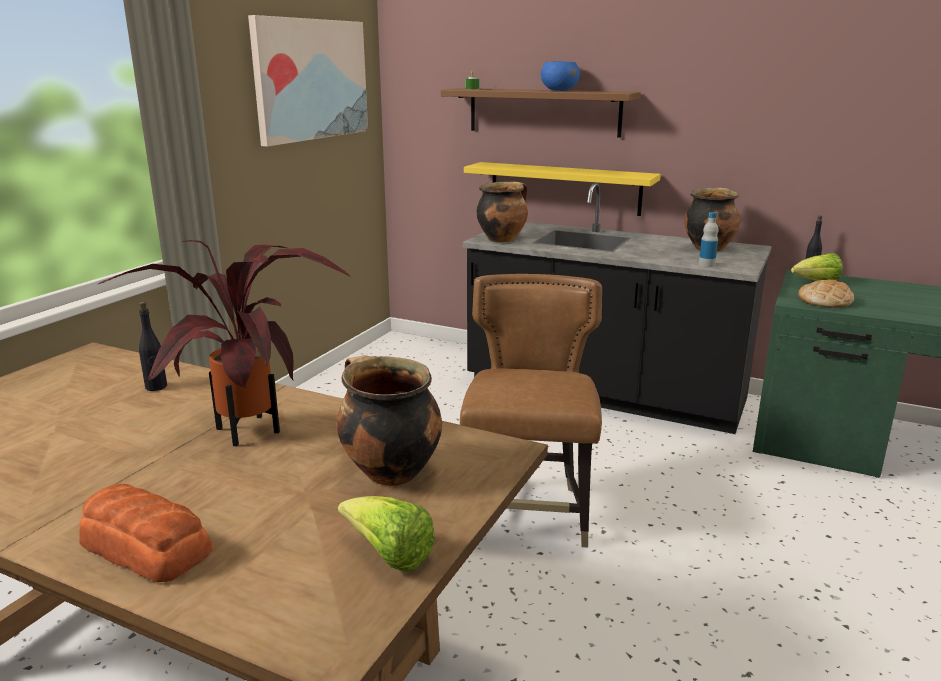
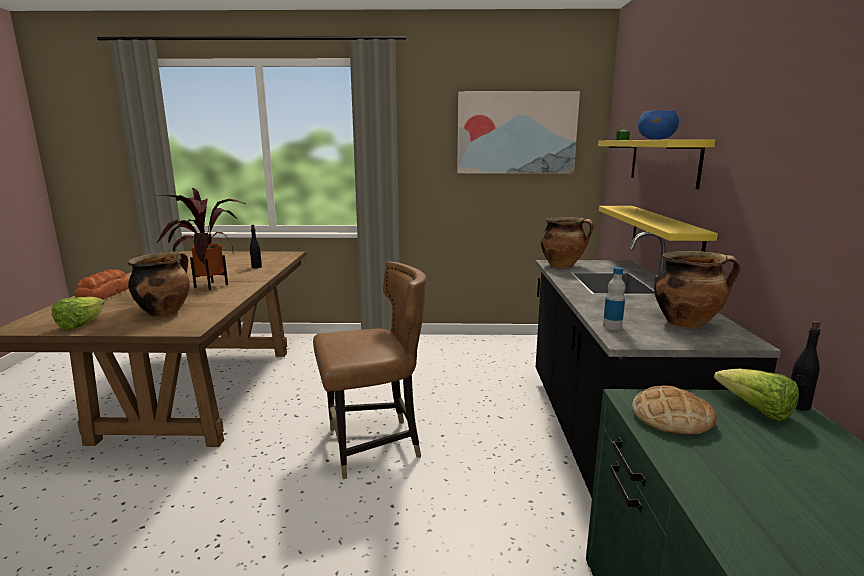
camera: 65 degrees right, 5 degrees down
(543, 112) = (663, 161): brown shelf -> yellow shelf

